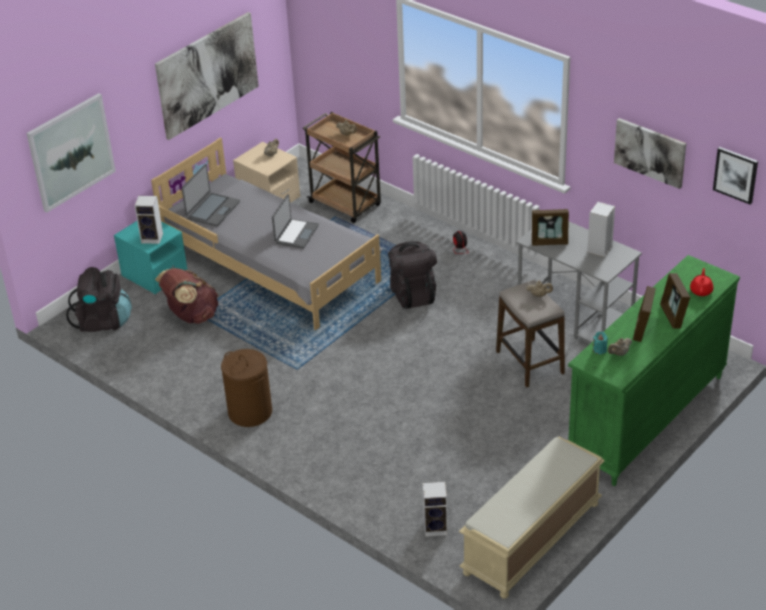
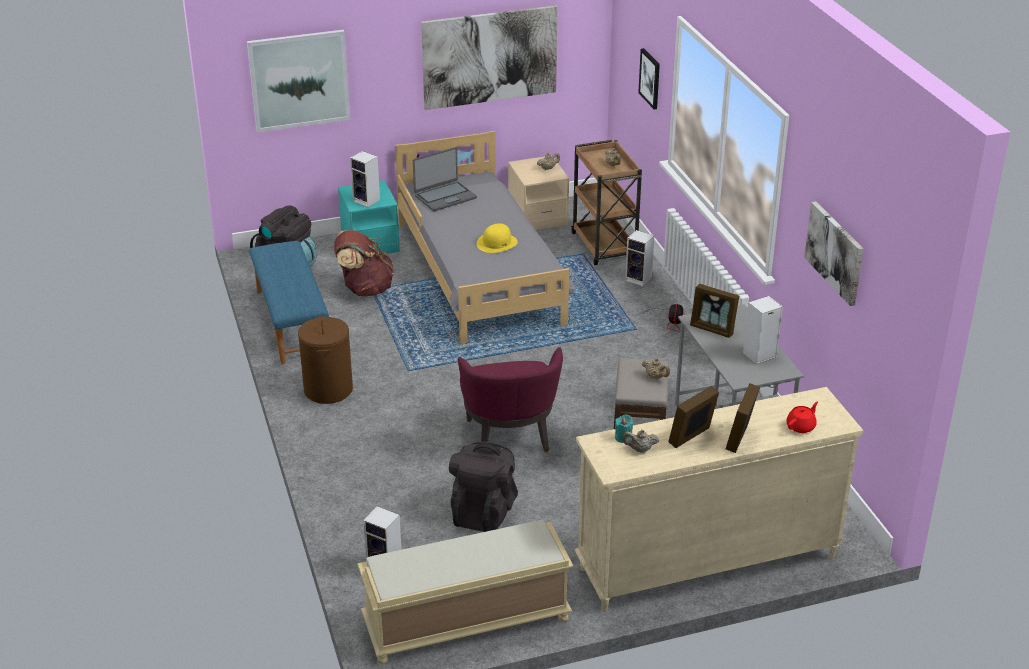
camera: 30 degrees right, 5 degrees down
(159, 370) = (290, 323): none -> blue bench
(296, 234) = (497, 243): laptop -> yellow hat
(398, 221) = (639, 279): none -> speaker
(413, 294) = (586, 348): black backpack -> black backpack (483, 512)
(427, 388) = (510, 437): none -> purple armchair
(646, 419) = (706, 563): green dresser -> beige dresser
(735, 174) = (898, 302): picture -> picture (650, 78)

